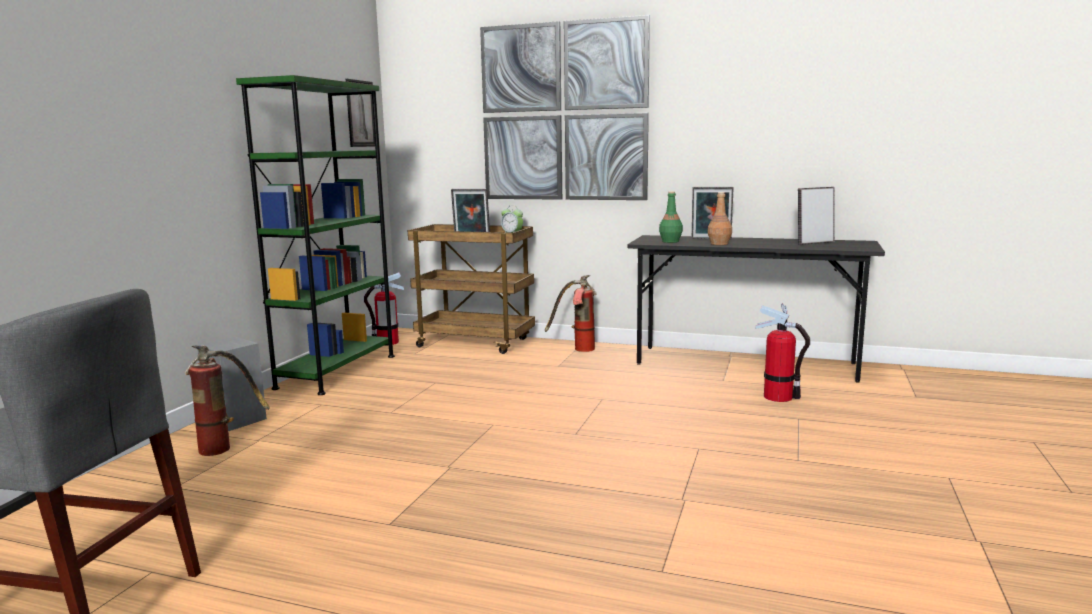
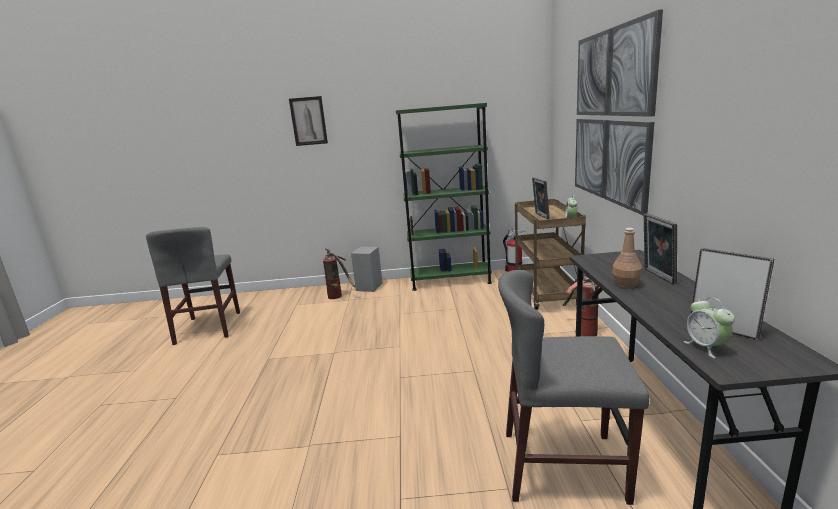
camera: 70 degrees right, 5 degrees up
(360, 113) = (519, 115): picture -> picture (308, 121)
(670, 241) = (609, 265): green bottle -> none
(778, 397) = (563, 465): fire extinguisher -> grey chair
(838, 247) = (706, 347): none -> alarm clock

